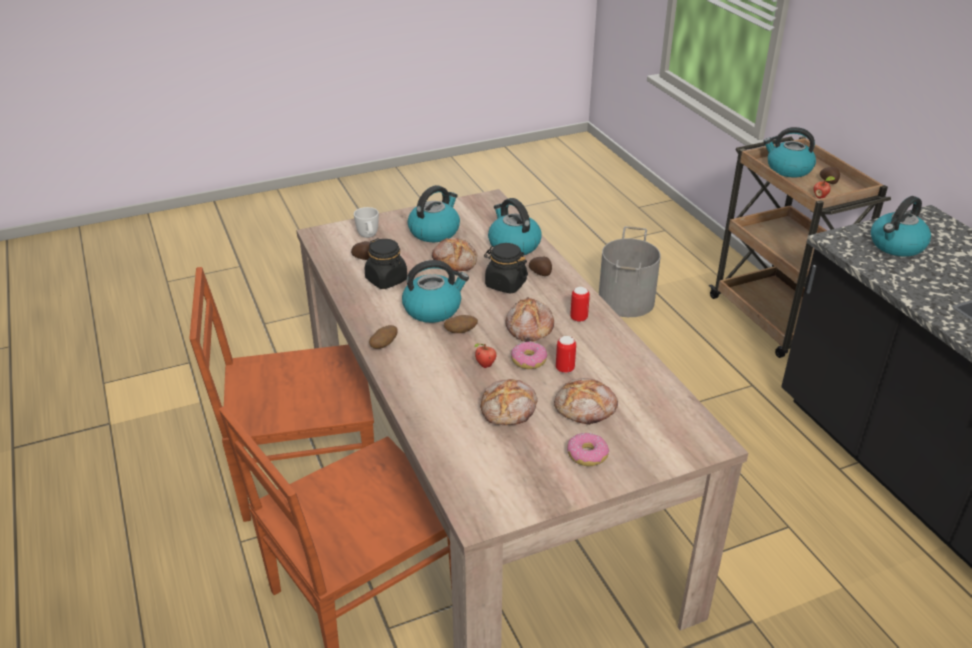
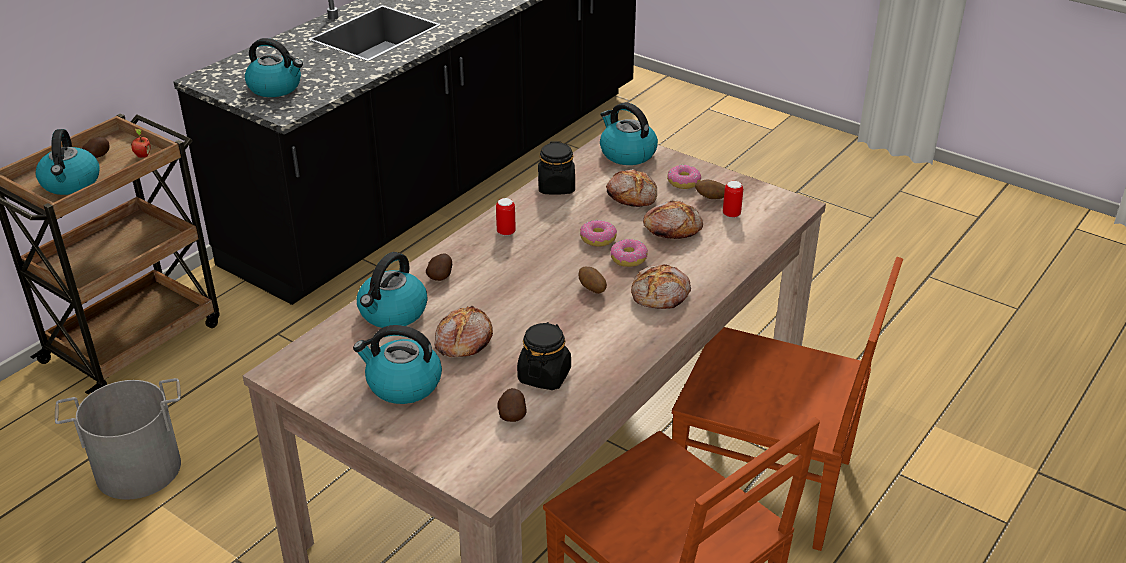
camera: 120 degrees left, 0 degrees up
(368, 237) = (458, 435): white mug -> none
(383, 345) = (659, 326): potato -> potato (710, 198)
(433, 309) = (569, 320): kettle -> kettle (626, 153)
(485, 365) = (628, 258): apple -> donut
(505, 284) = (482, 291): black jar -> black jar (556, 187)
(528, 328) = (548, 254): bread -> bread (661, 295)
(565, 369) = (591, 218): can -> can (731, 214)

